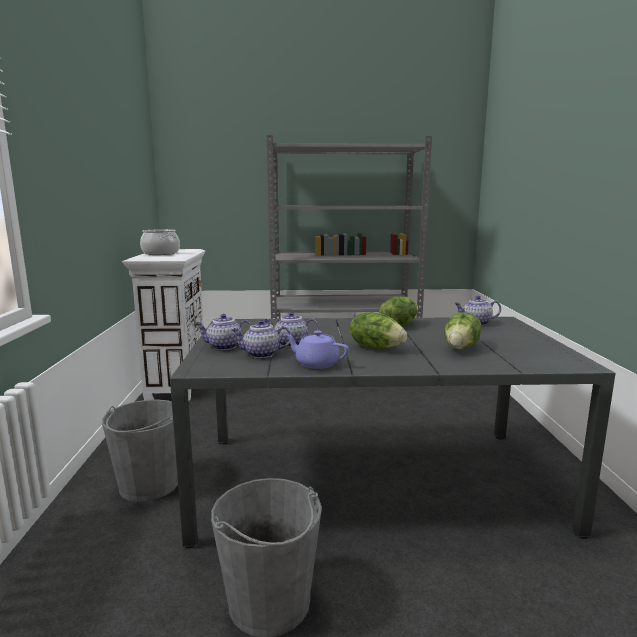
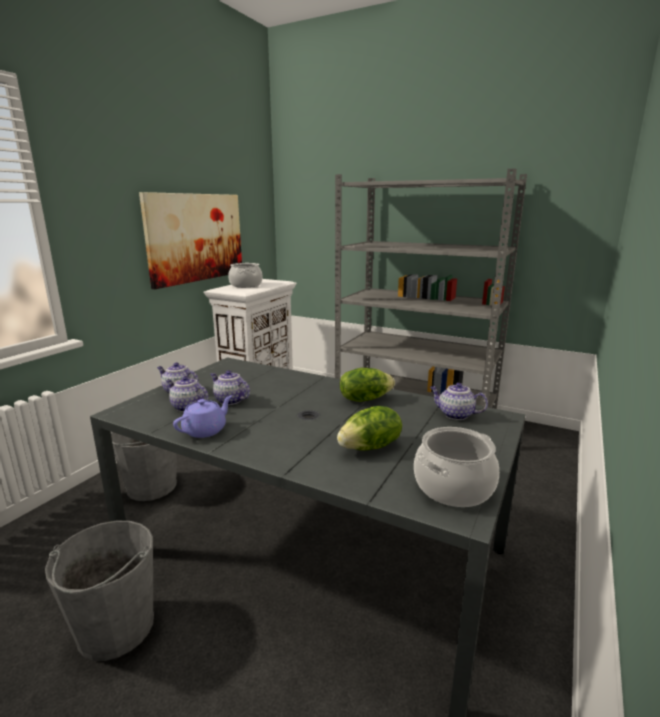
camera: 30 degrees right, 5 degrees up
(112, 198) = (196, 237): none -> picture
(316, 364) = (205, 430): purple teapot -> purple teapot turned 75 degrees clockwise
(376, 347) = (289, 423): lettuce -> none
(550, 355) = (454, 487): none -> cooking pot

